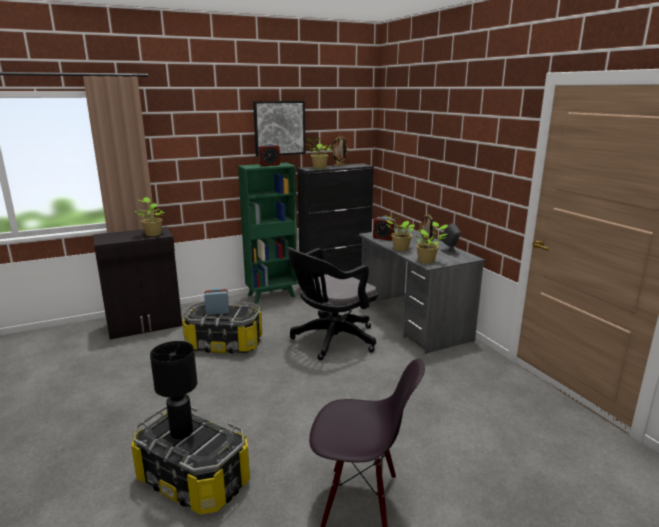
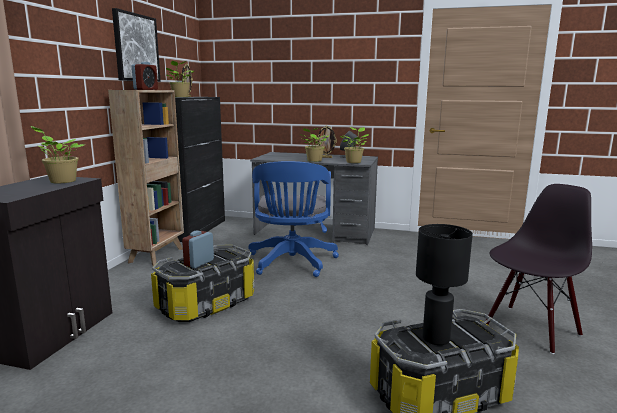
camera: 50 degrees left, 5 degrees down
(272, 295) = (157, 255): green bookcase -> brown bookcase
(331, 340) = (292, 263): black office chair -> blue office chair
(383, 238) = (279, 158): alarm clock -> none

